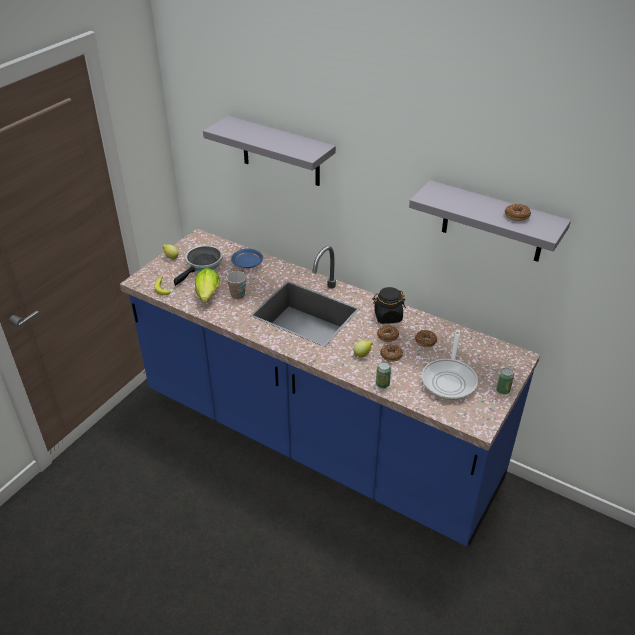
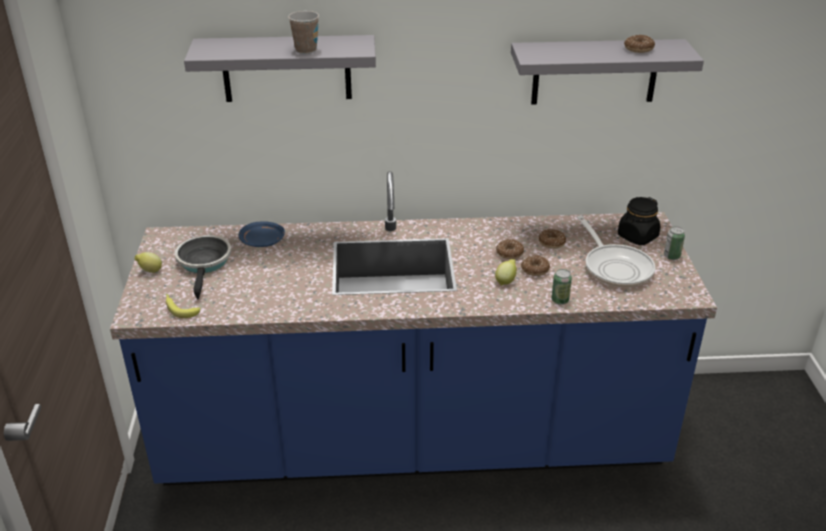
camera: 35 degrees left, 5 degrees down
(207, 297) = (255, 296): lettuce -> none
(238, 295) = (291, 279): cup -> cup (306, 50)
(387, 316) = (487, 235): black jar -> black jar (637, 237)

